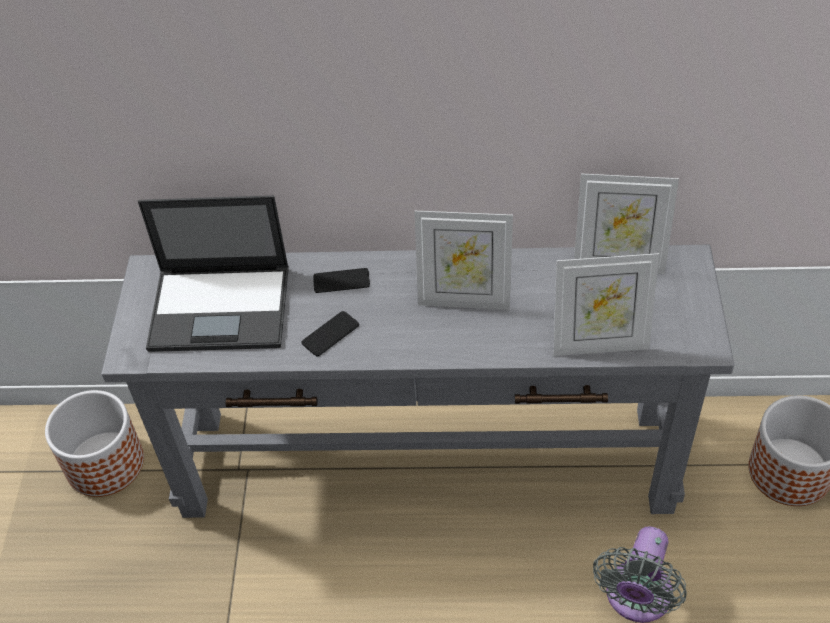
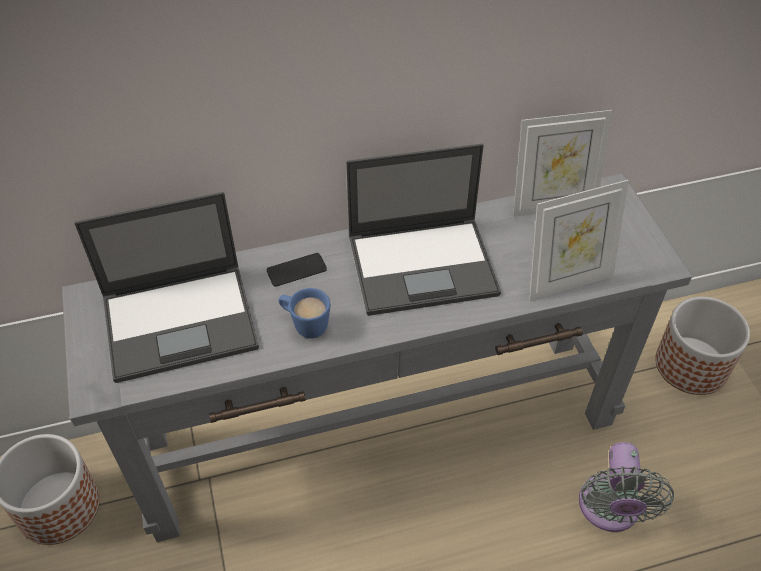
camera: 20 degrees left, 0 degrees up
(330, 334) = (305, 324): phone -> blue mug
(464, 300) = (424, 265): picture frame -> laptop

